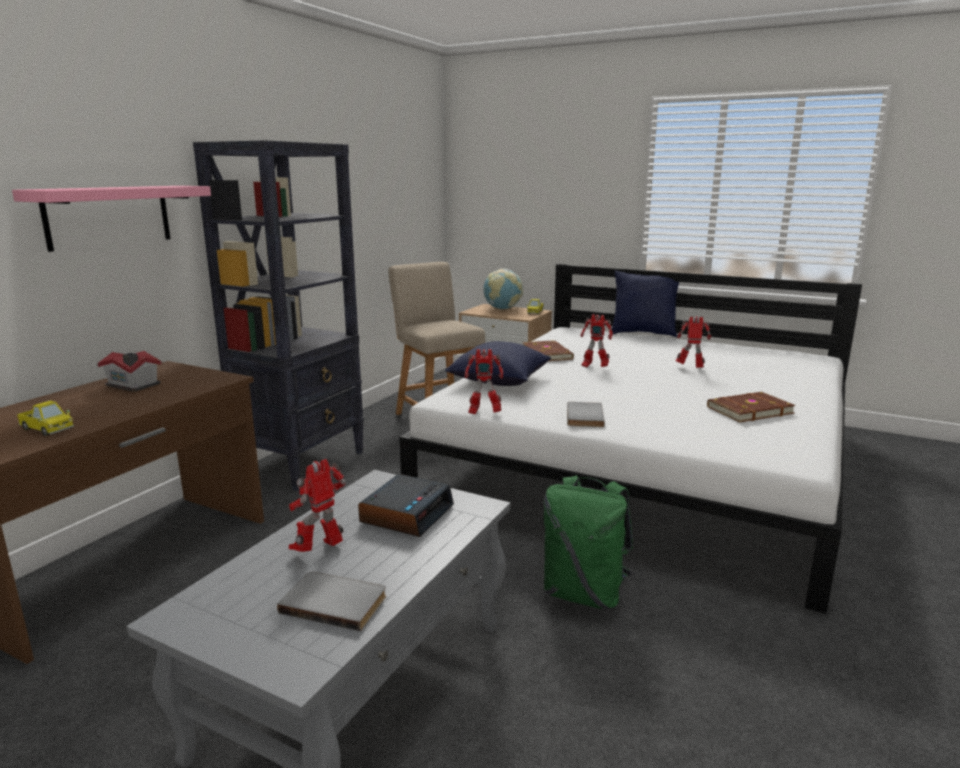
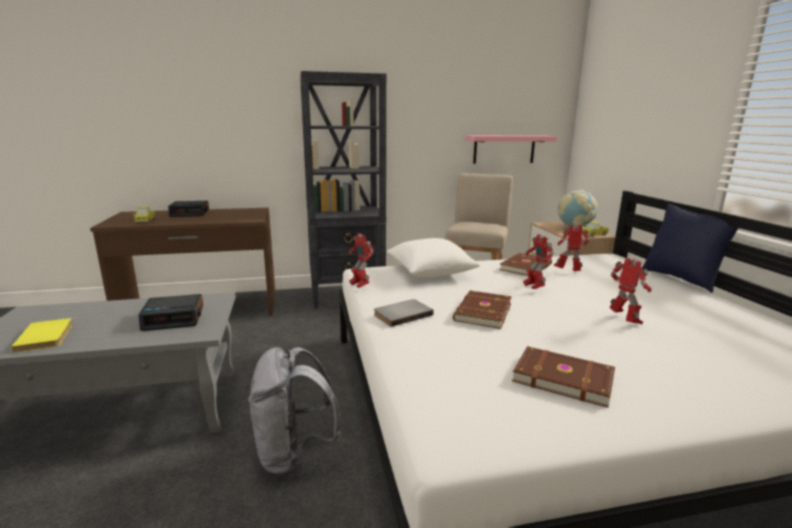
camera: 50 degrees right, 0 degrees up
(75, 399) = (190, 213): none -> alarm clock
(109, 216) = (239, 119): pink shelf -> pink shelf (504, 149)
(132, 385) = (221, 213): toy house -> none
(320, 550) = (111, 314): toy robot -> toy robot (568, 272)
(335, 602) = (47, 336): grey book -> yellow book
(499, 381) = (430, 272): blue pillow -> white pillow
(584, 594) = (294, 454): green backpack -> grey backpack
(616, 394) = (481, 312): none -> brown book

